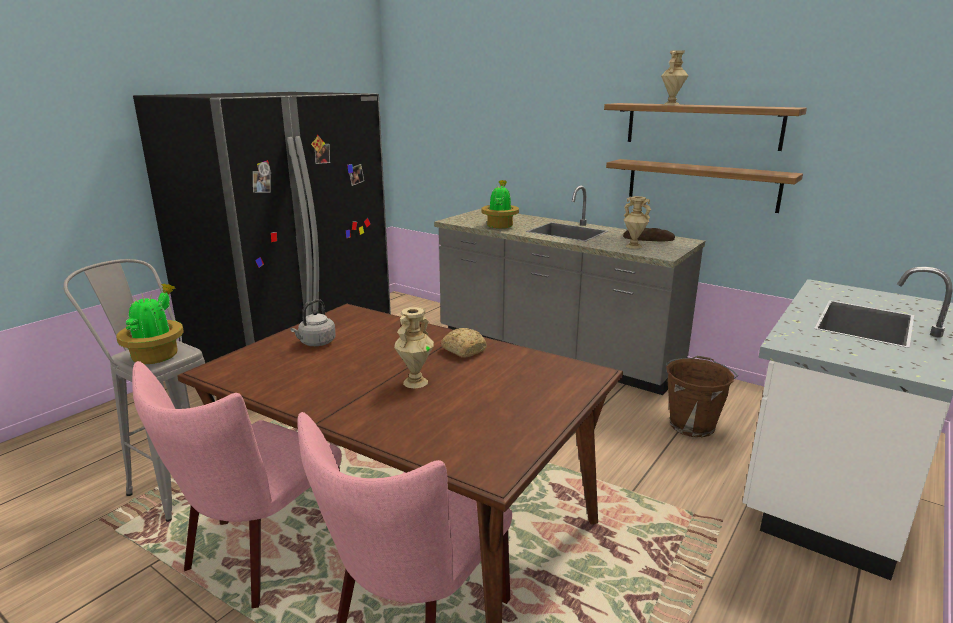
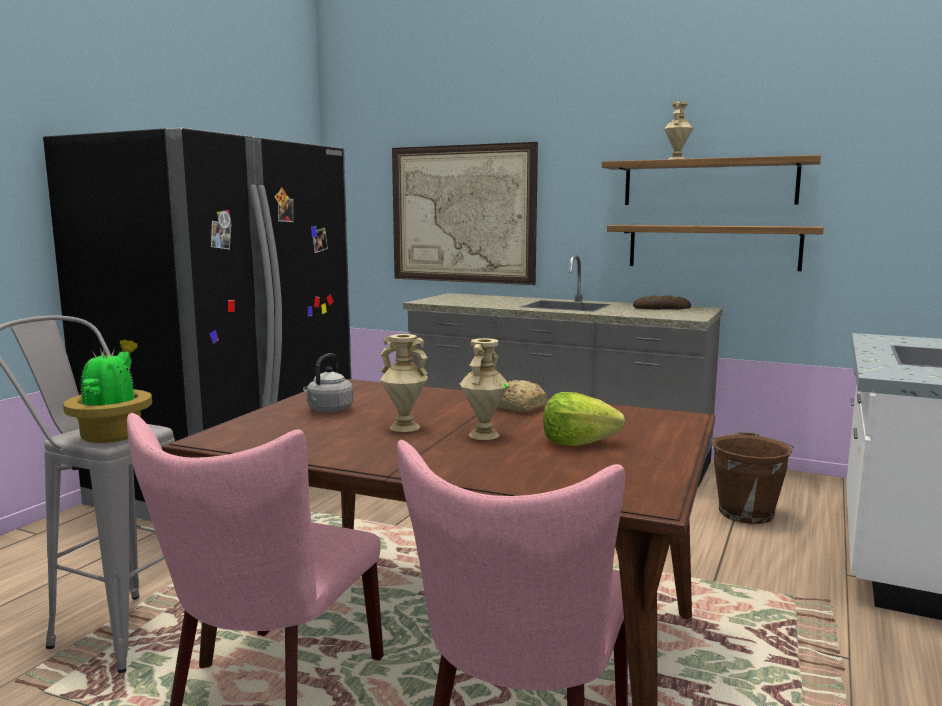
camera: 10 degrees left, 10 degrees down
(483, 398) = (577, 443): none -> lettuce
(493, 141) = (462, 214): none -> picture
(500, 226) = (485, 304): potted plant -> none
(633, 246) = (651, 313): beige vase -> beige vase (404, 427)

